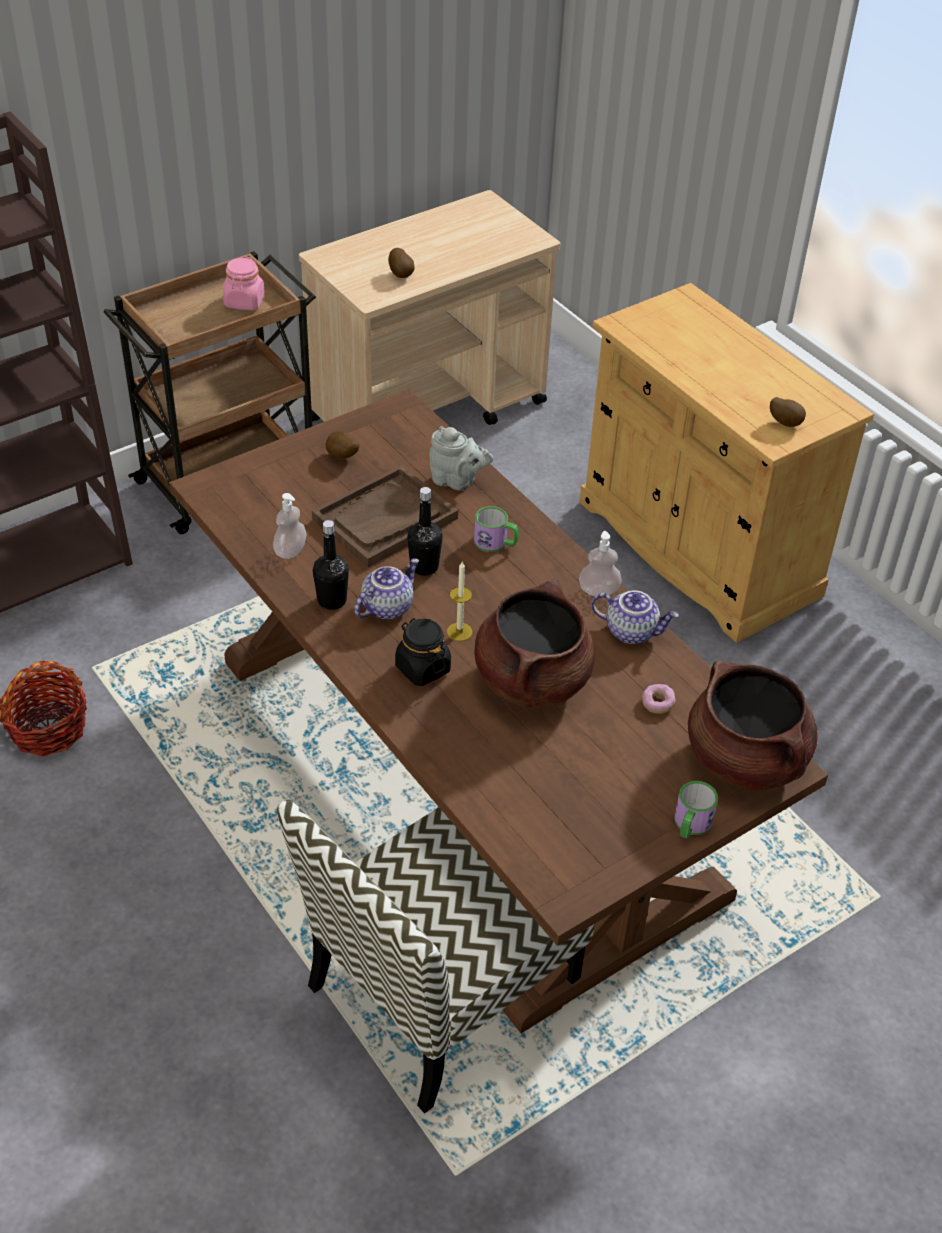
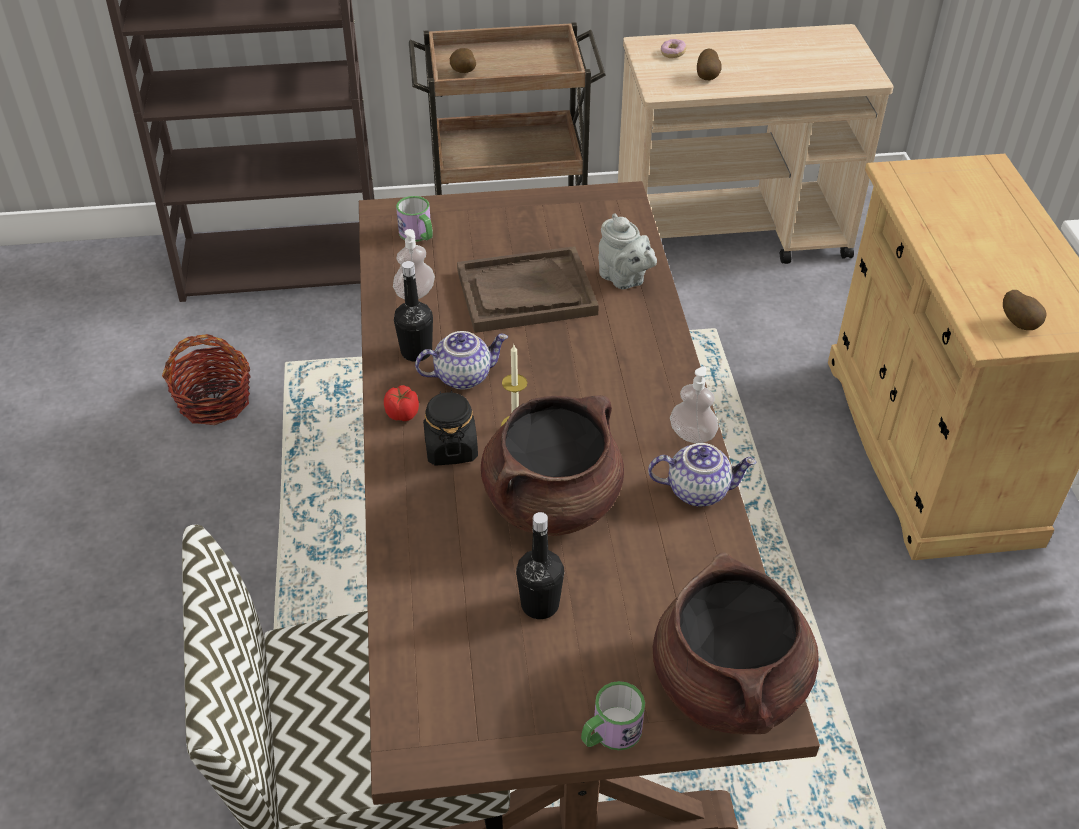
camera: 30 degrees right, 0 degrees up
(244, 302) = (539, 64): pink jar -> none
(342, 457) = (529, 224): potato -> potato (463, 73)
(362, 655) = (403, 414): none -> tomato
(424, 566) = (529, 350): black bottle -> black bottle (540, 605)
(496, 543) = (619, 350): mug -> mug (418, 235)
(632, 631) = (698, 490): teapot -> teapot turned 45 degrees counterclockwise
(657, 704) = (670, 579): donut -> donut (673, 54)

